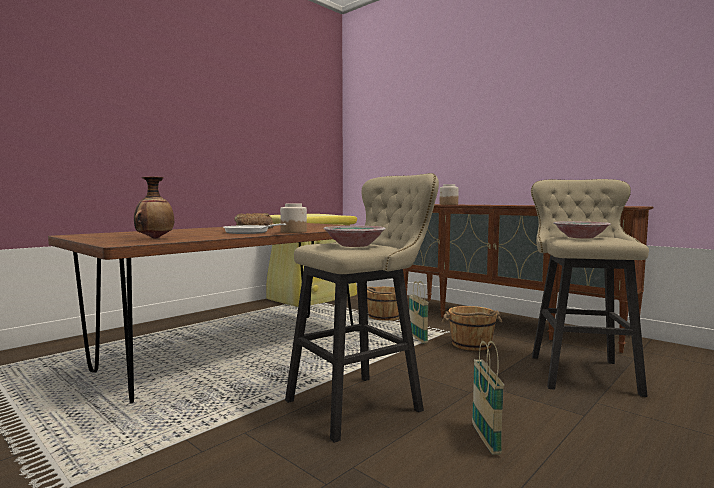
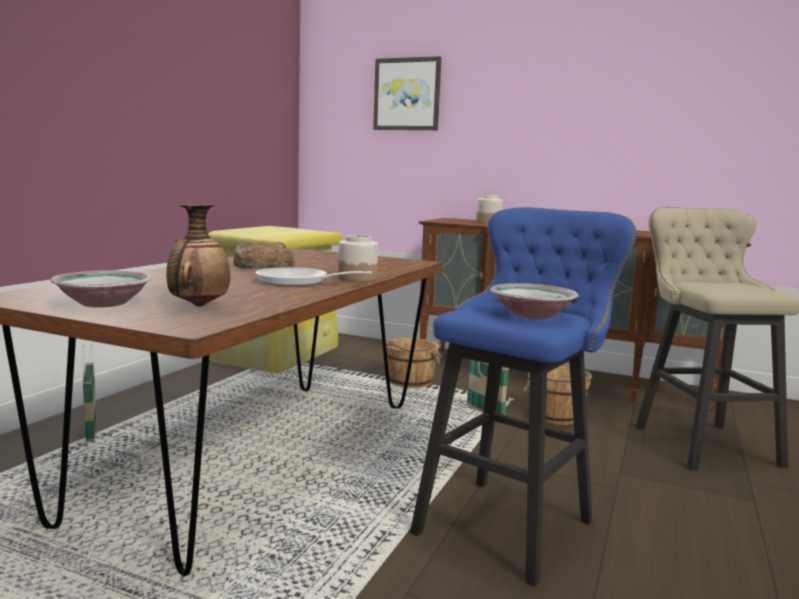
camera: 20 degrees left, 5 degrees up
(366, 401) = (513, 518): beige stool -> blue stool
(403, 121) = (407, 94): none -> picture
(485, 439) = (691, 549): basket -> basket (91, 433)
(580, 237) = (720, 285): bowl -> bowl (102, 303)

